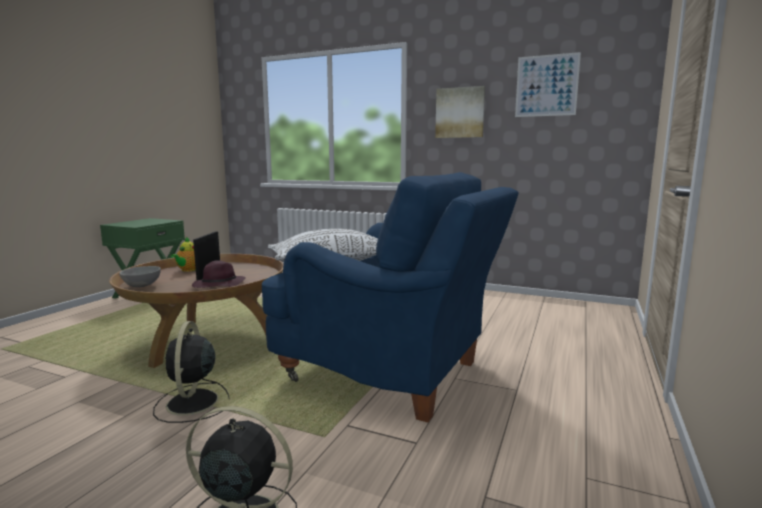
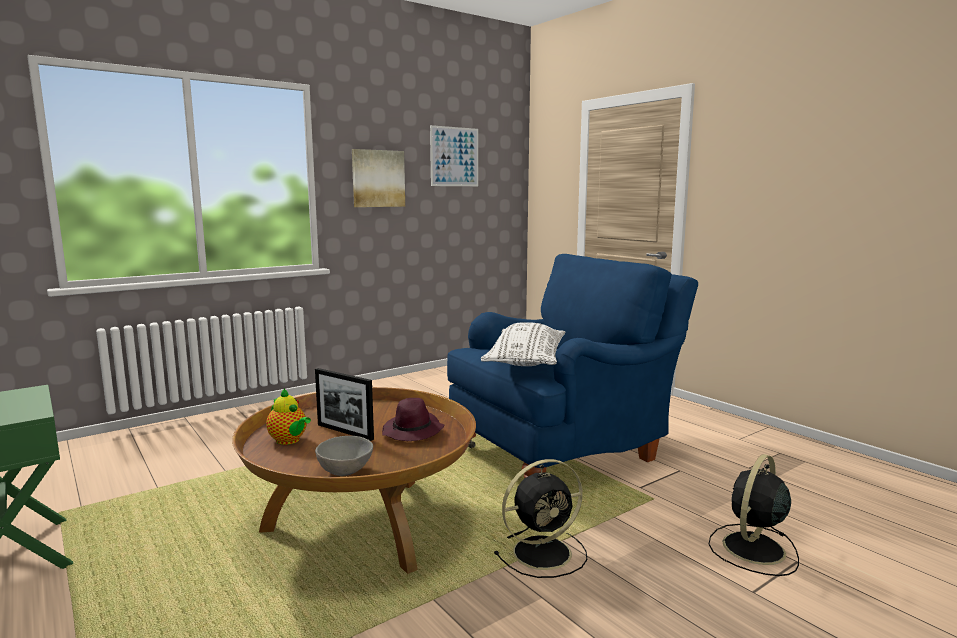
camera: 60 degrees left, 0 degrees up
(192, 403) = (544, 552): black fan -> black fan turned 45 degrees counterclockwise

